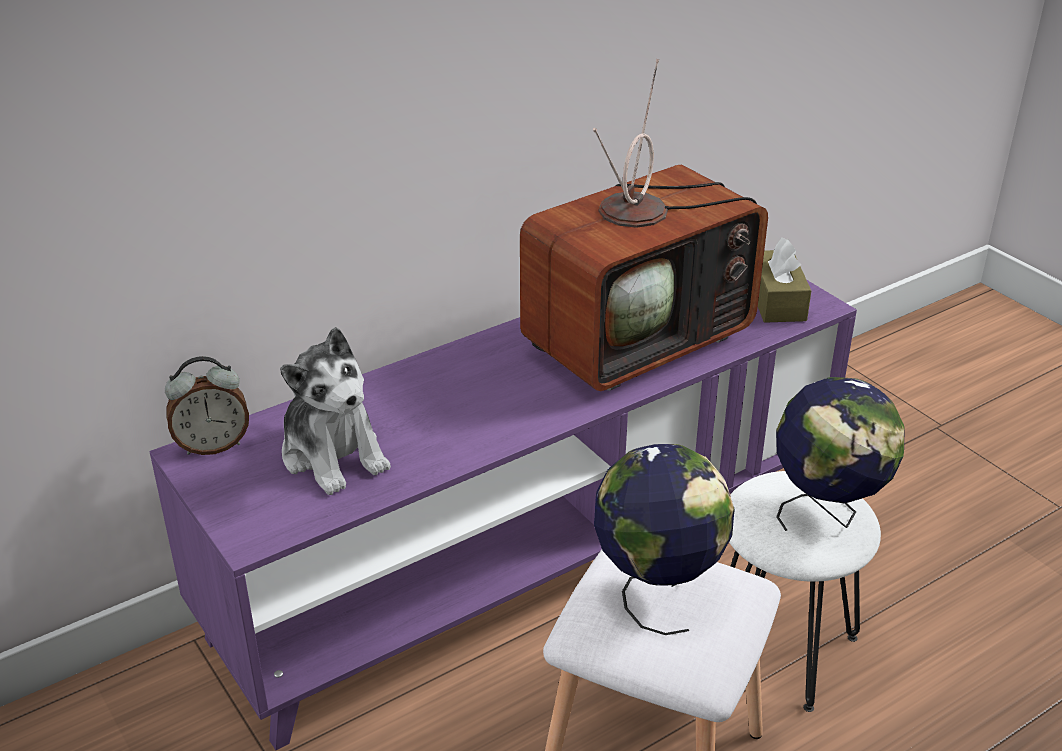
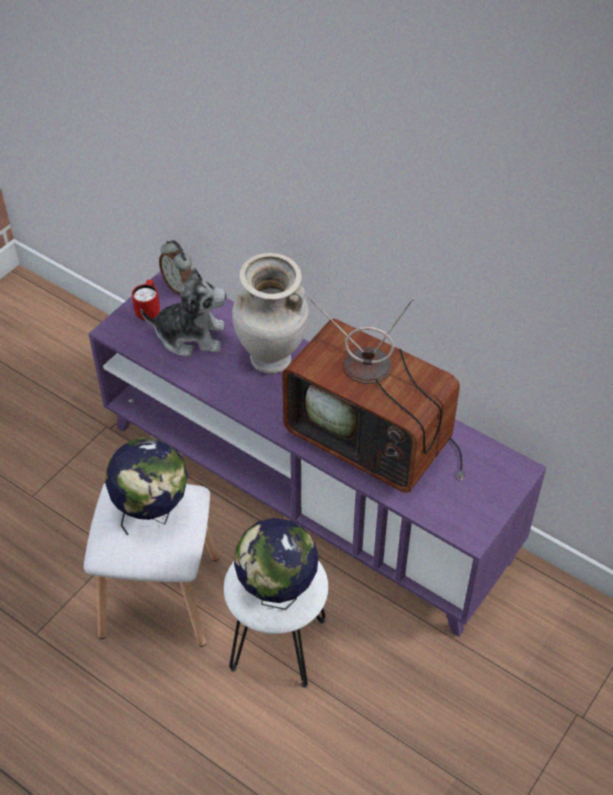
camera: 70 degrees right, 15 degrees up
(239, 488) = (148, 310): none -> red mug
(333, 455) = (190, 336): plush toy -> plush toy turned 120 degrees counterclockwise
(443, 389) = (271, 361): none -> beige vase
(776, 300) = (464, 507): brown tissue box -> none

